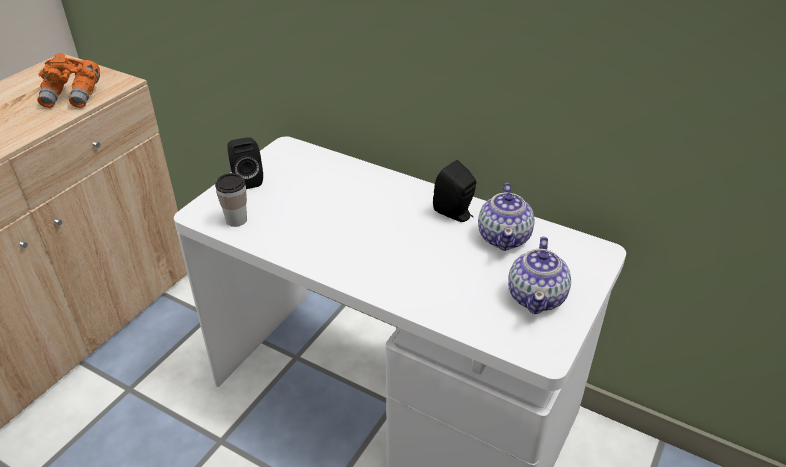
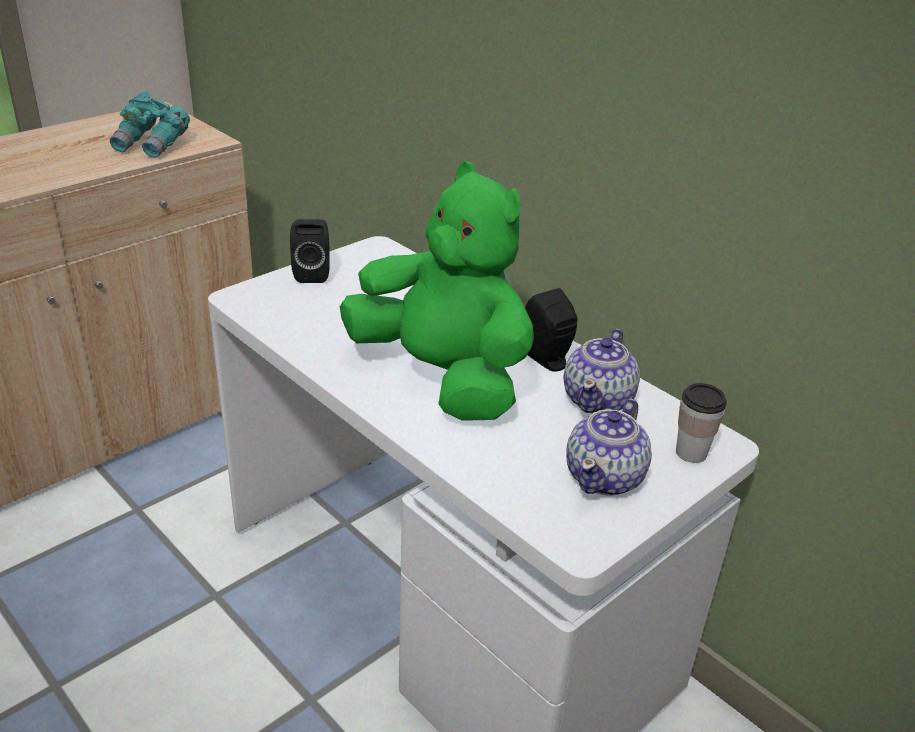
camera: 15 degrees right, 5 degrees down
(73, 96) = (153, 146): orange binoculars -> turquoise binoculars
(236, 220) = (277, 313): cup -> cup (691, 453)
(388, 245) = (443, 377): none -> green plush toy

